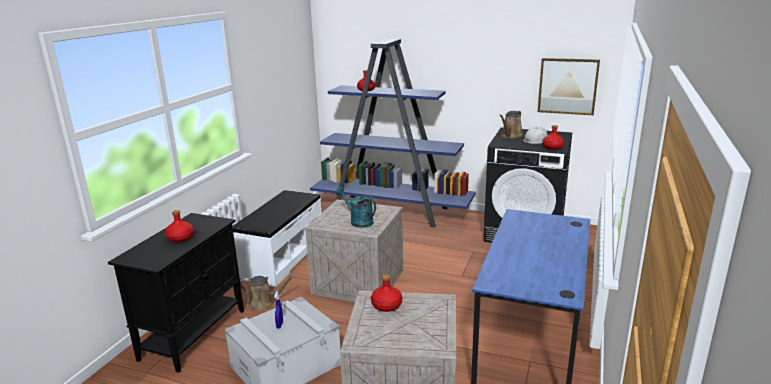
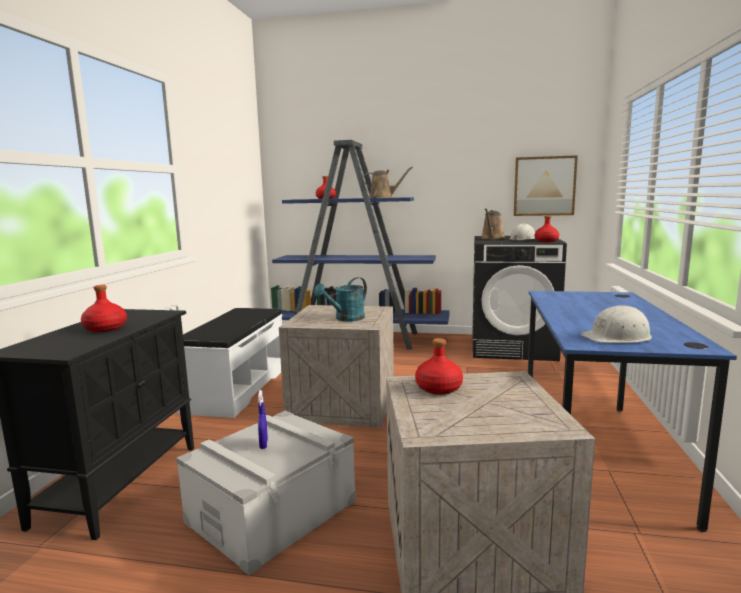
camera: 10 degrees left, 10 degrees down
(264, 303) = (222, 436): brown watering can -> brown watering can (383, 197)
(358, 221) = (346, 319): turquoise watering can -> turquoise watering can turned 75 degrees counterclockwise
(520, 279) = (617, 337): none -> white hard hat

